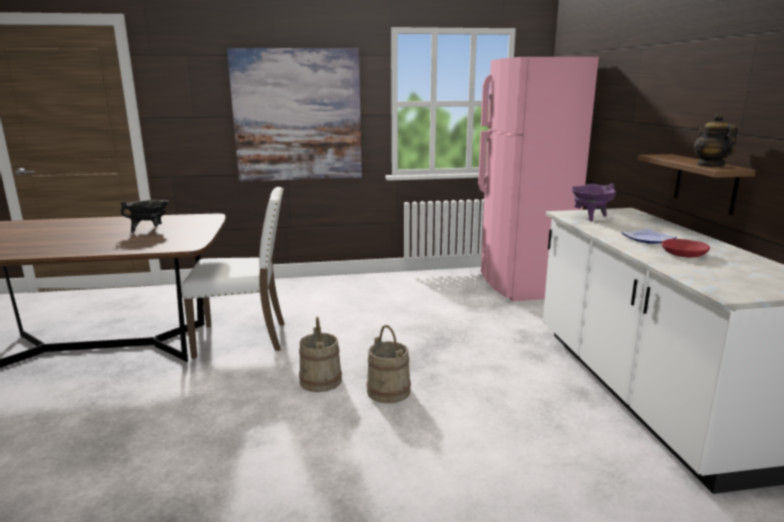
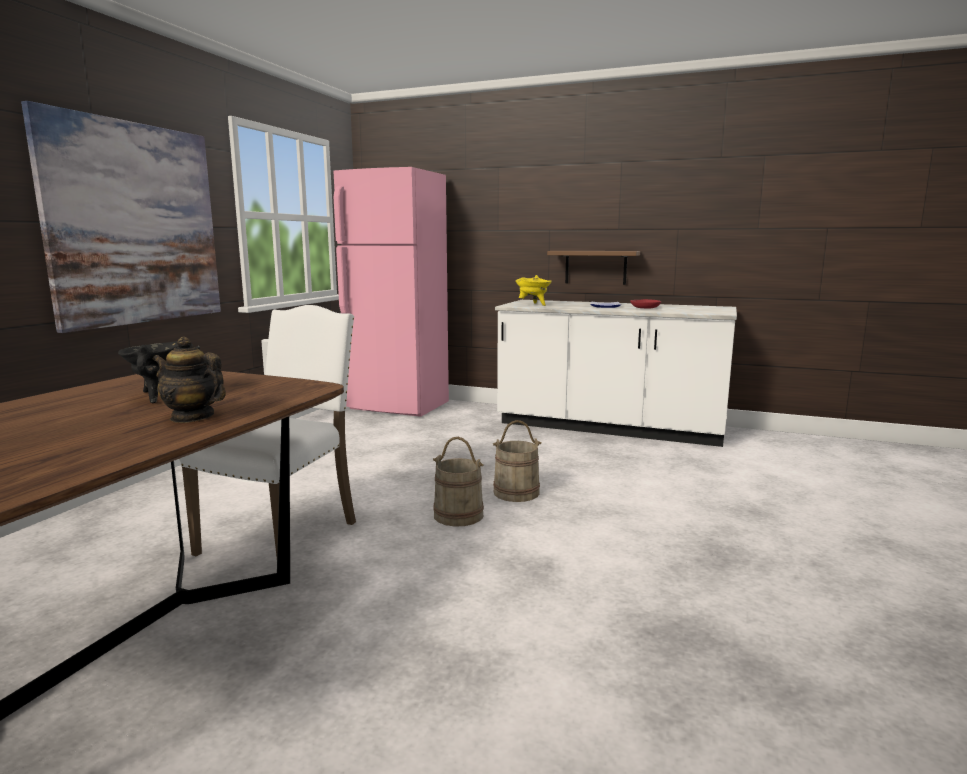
camera: 60 degrees left, 5 degrees down
(590, 217) = (533, 305): purple cooking pot -> yellow cooking pot
(710, 165) = (615, 250): teapot -> teapot (192, 417)

